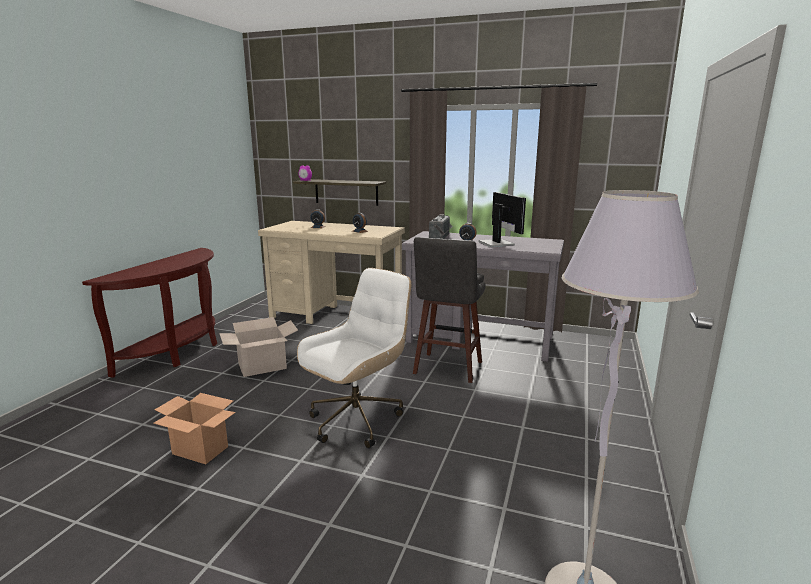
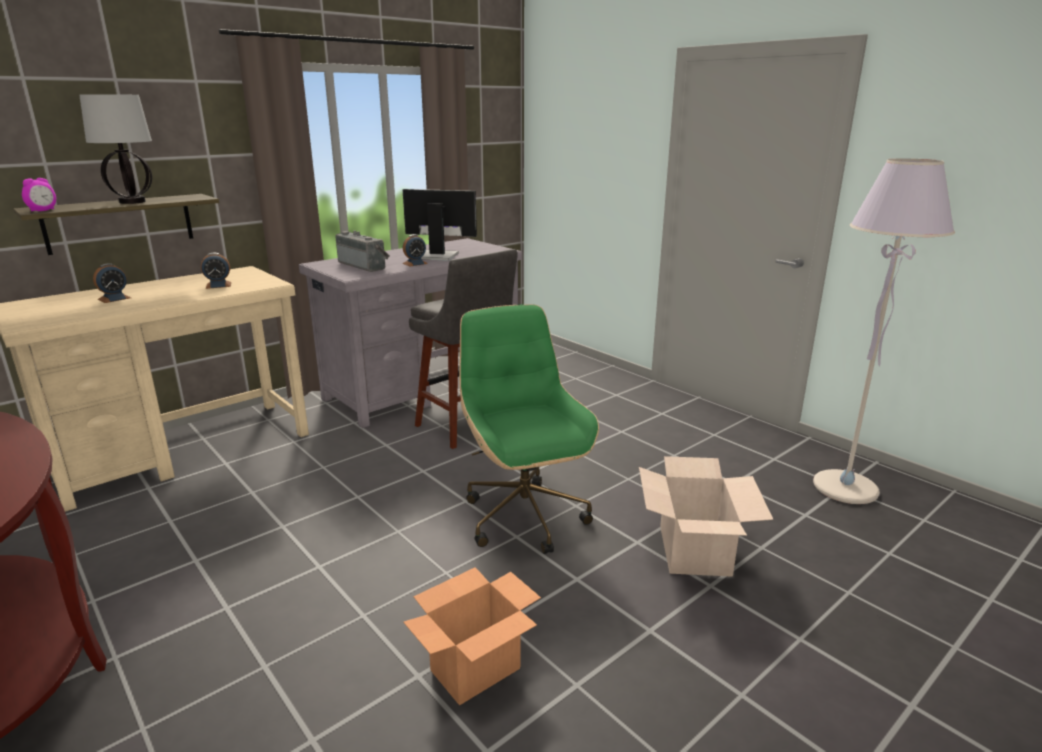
camera: 60 degrees left, 5 degrees up
(262, 366) = (263, 558): cardboard box -> cardboard box (693, 550)
(344, 181) = (133, 202): none -> table lamp
(358, 420) = (523, 514): white office chair -> green office chair

